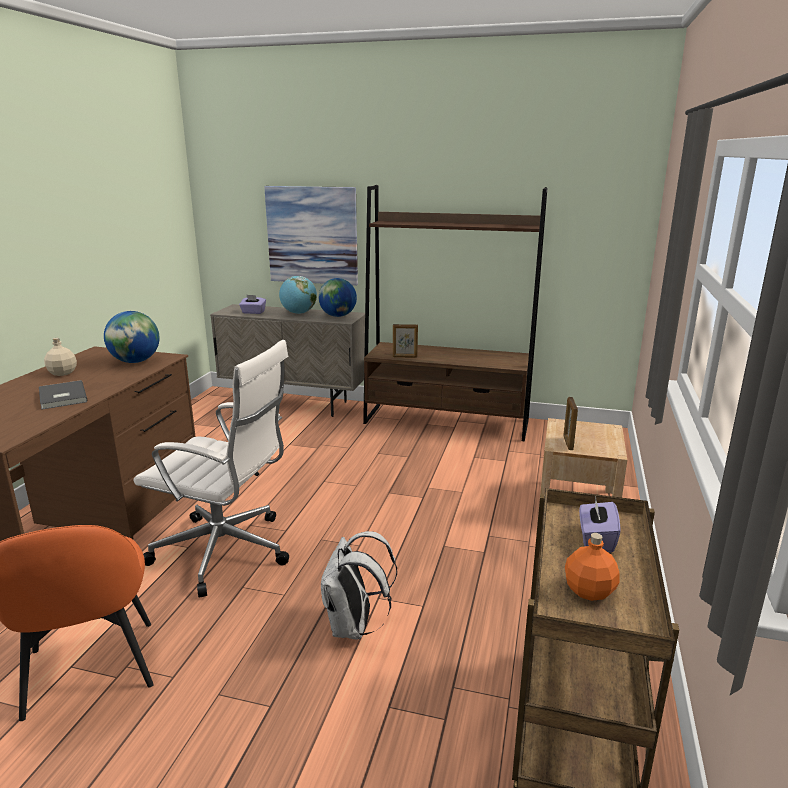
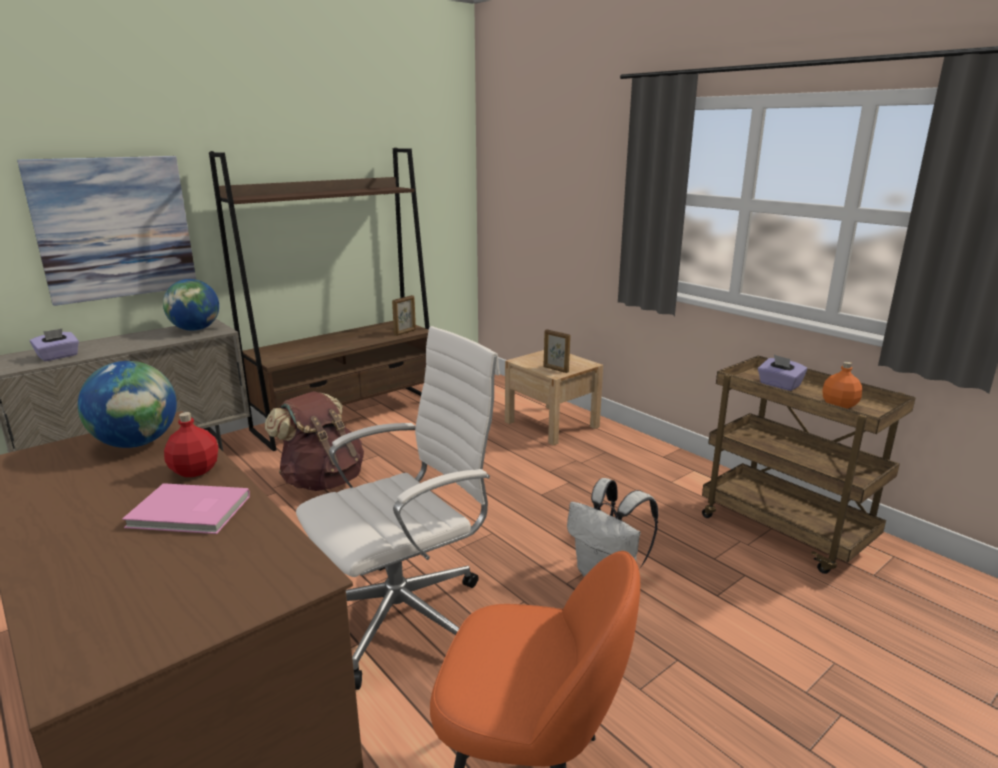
camera: 55 degrees left, 0 degrees up
(61, 397) = (189, 513): grey book -> pink book
(62, 373) = (64, 500): beige bottle -> none
(110, 382) = (194, 471): none -> red bottle
(299, 313) = (133, 340): globe -> none
(349, 454) = (322, 481): none -> brown backpack
(405, 357) = (307, 354): picture frame -> picture frame (405, 332)

